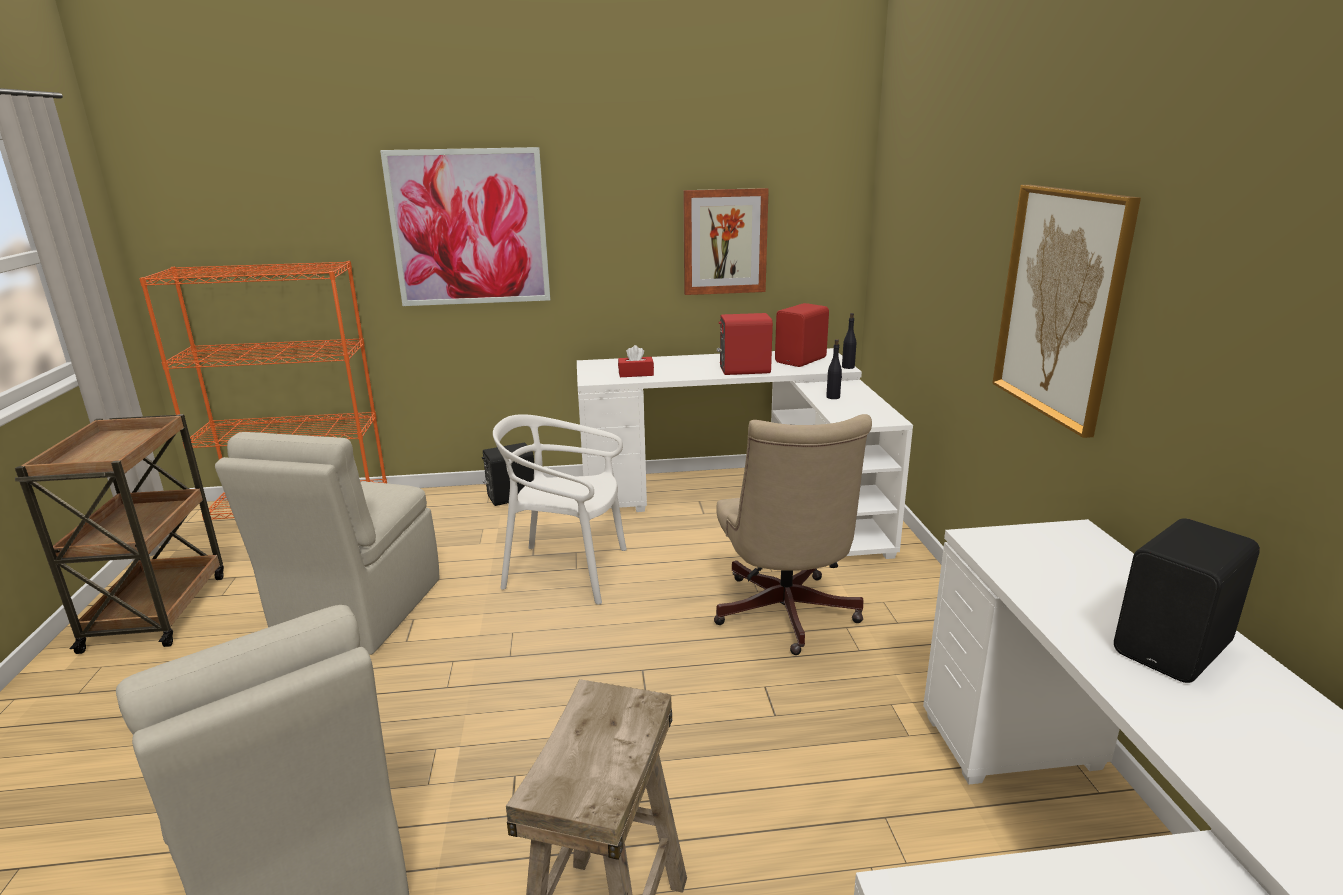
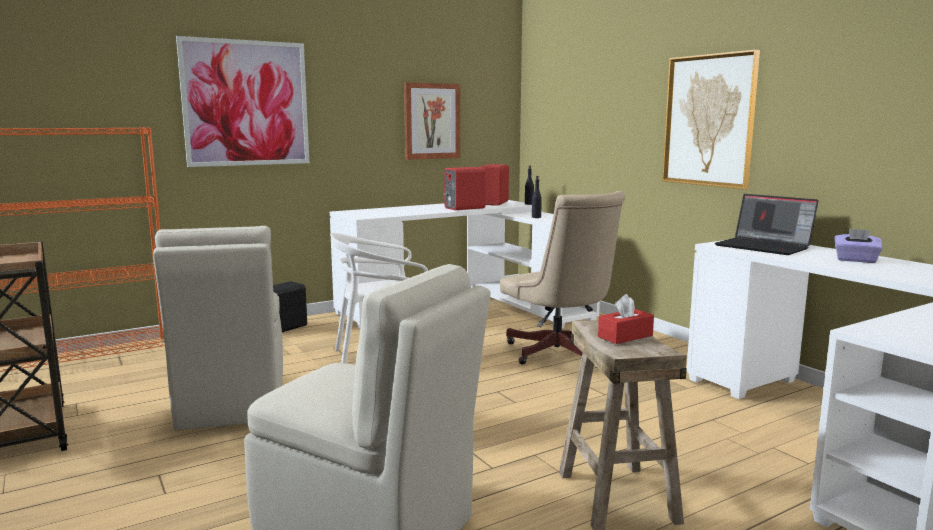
camera: 25 degrees left, 10 degrees down
(636, 374) = (390, 213): red tissue box -> red tissue box (625, 336)
(1054, 563) = (765, 247): none -> laptop
(1175, 649) = (856, 260): black speaker -> purple tissue box

